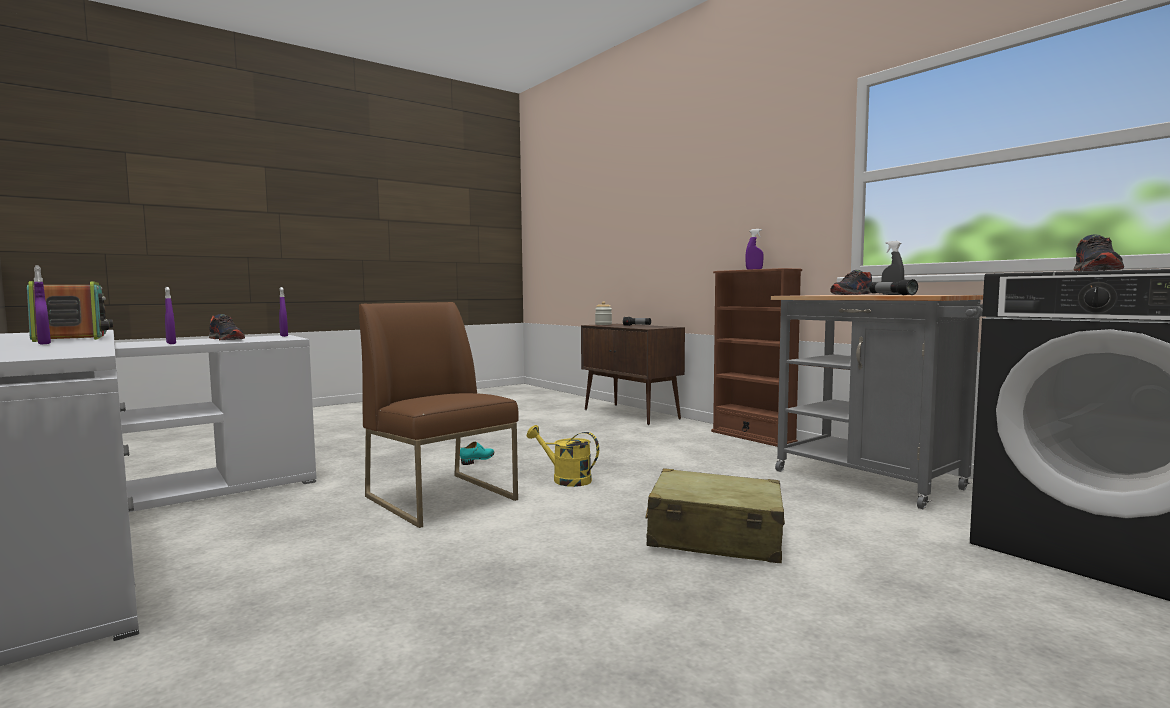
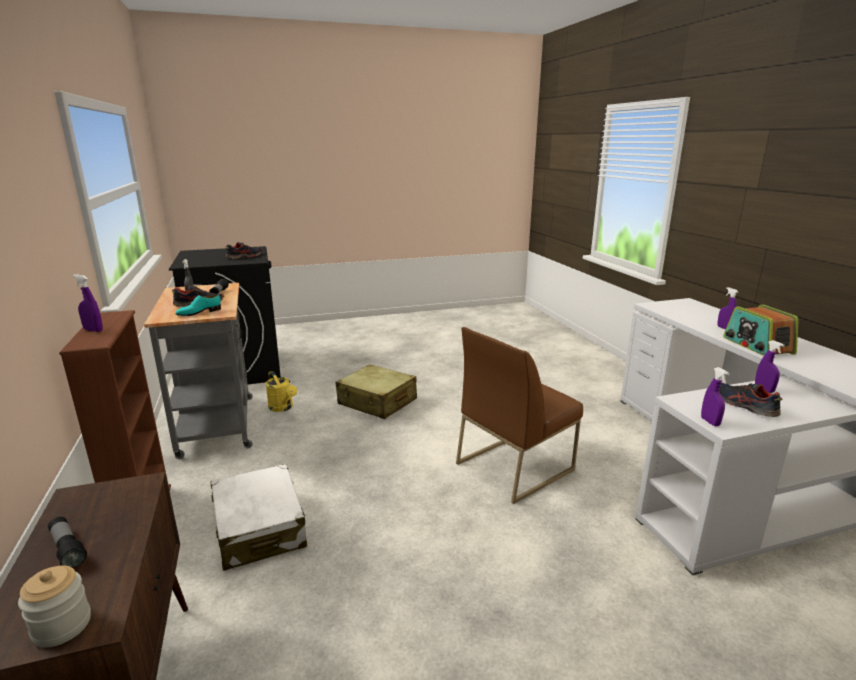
camera: 160 degrees left, 15 degrees up
(442, 498) = (514, 466): brown chair -> brown chair turned 75 degrees clockwise
(478, 460) = (478, 533): turquoise shoe -> turquoise shoe (199, 312)
(565, 479) = (414, 472): yellow watering can -> yellow watering can (283, 408)
(660, 443) = (259, 528): none -> white suitcase

